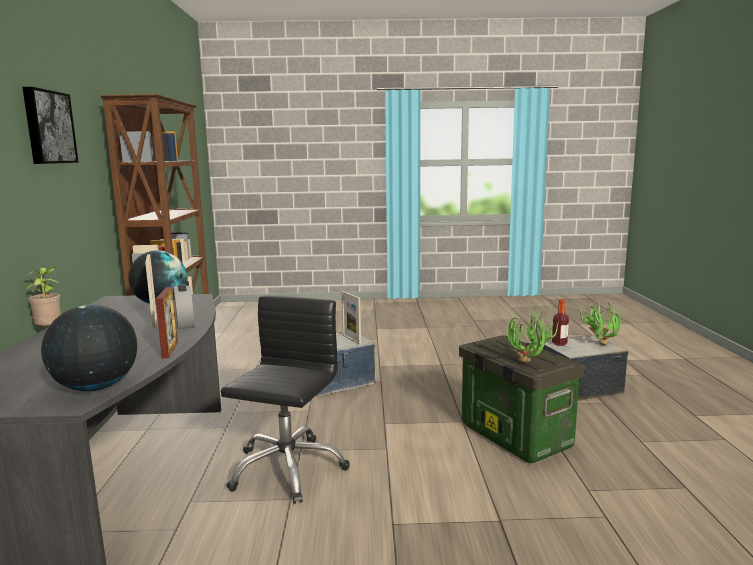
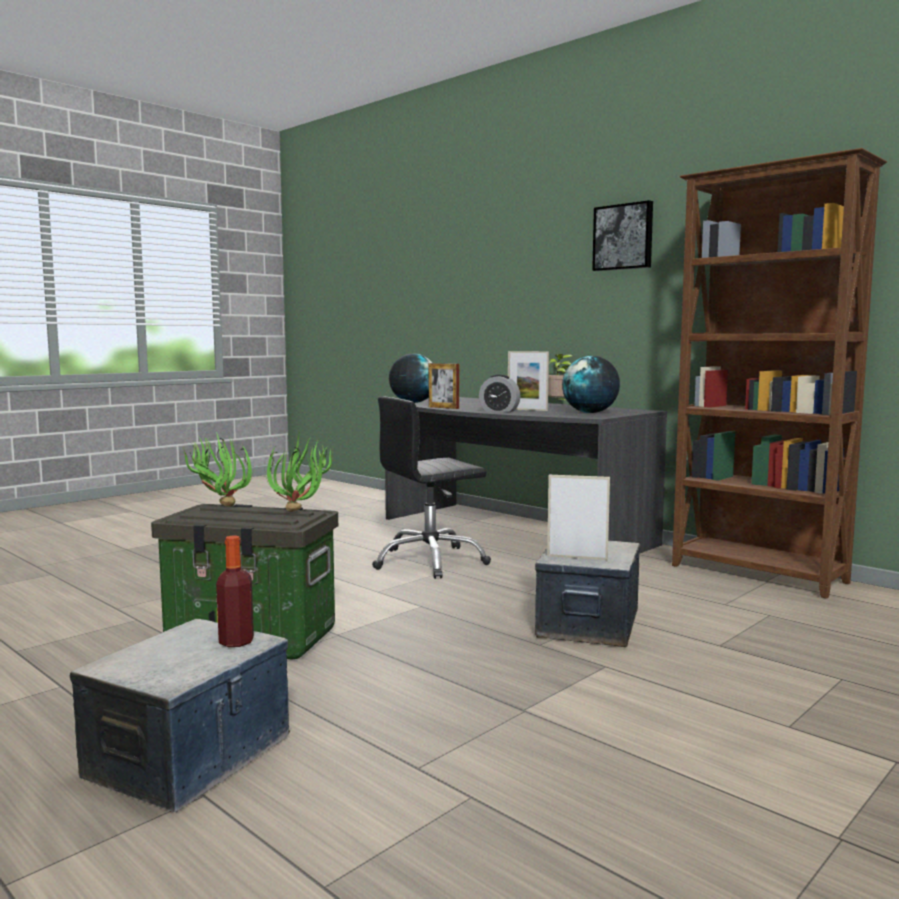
camera: 135 degrees right, 5 degrees down
(287, 469) = (430, 561): black office chair -> black office chair turned 90 degrees clockwise
(598, 343) = (144, 668): potted plant -> potted plant (301, 512)

